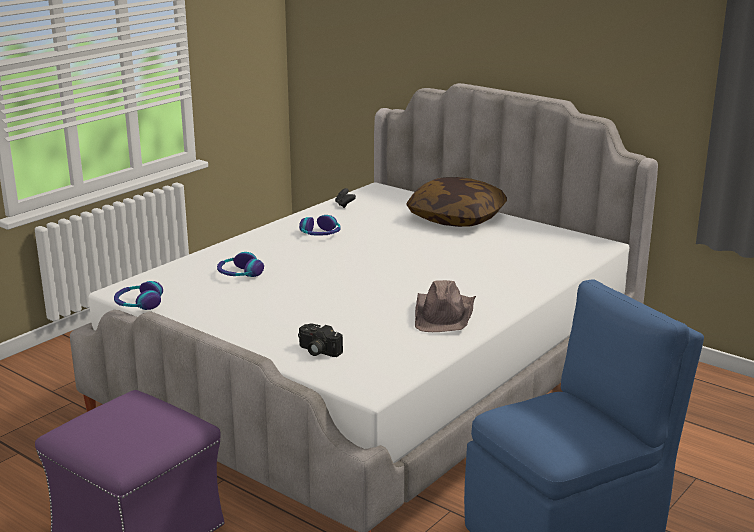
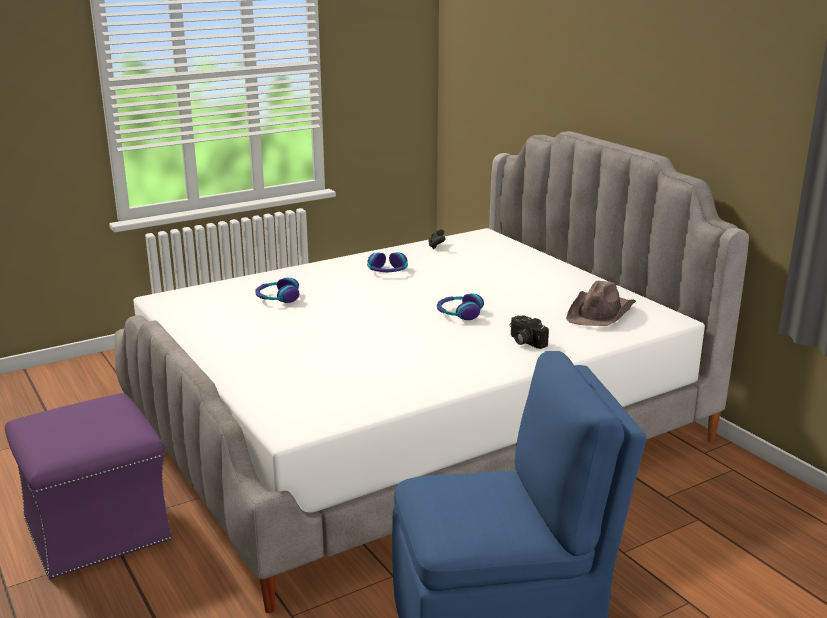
camera: 20 degrees right, 0 degrees up
(139, 304) = (162, 313): headphones -> headphones (459, 313)
(317, 351) = (276, 383): camera -> camera (525, 341)
(444, 315) = (434, 367): brown hat -> brown hat (601, 313)
(456, 218) = (537, 272): pillow -> none

